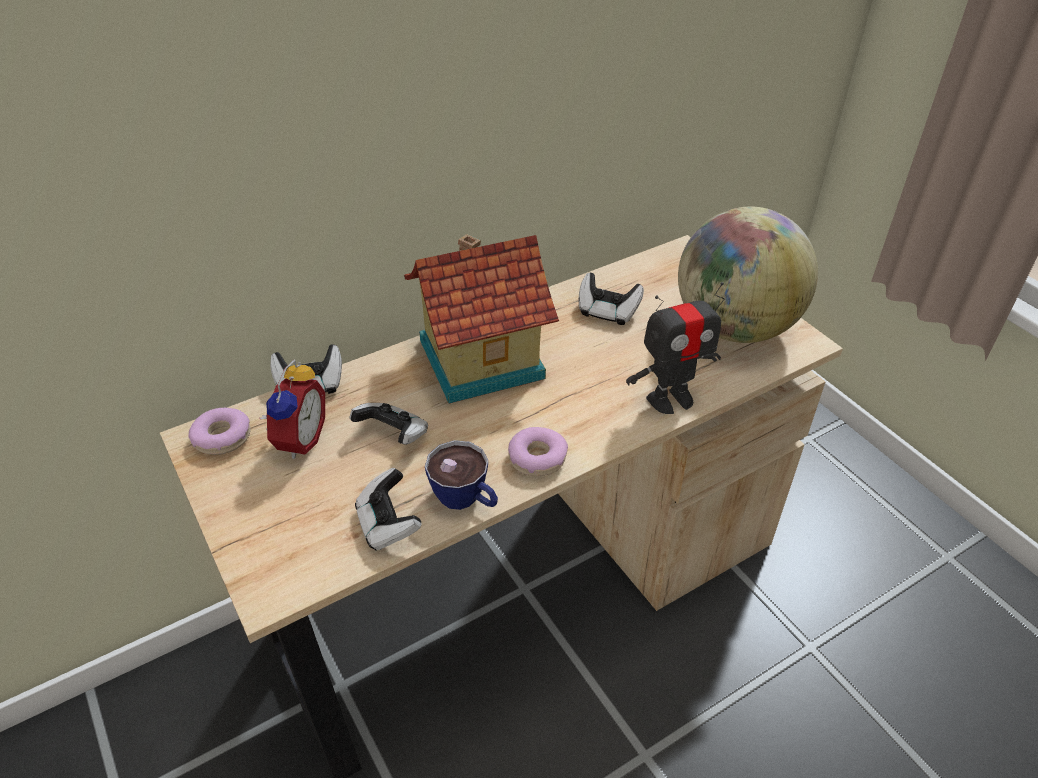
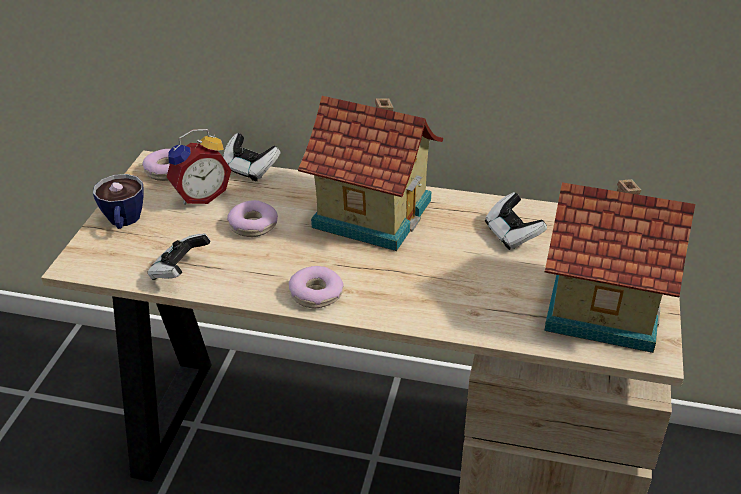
camera: 45 degrees right, 5 degrees down
(393, 435) = (253, 225): game controller -> donut
(466, 499) = (239, 288): cup -> cup (124, 222)
(670, 399) = (466, 319): toy robot -> none
(734, 327) = (603, 304): globe -> toy house

